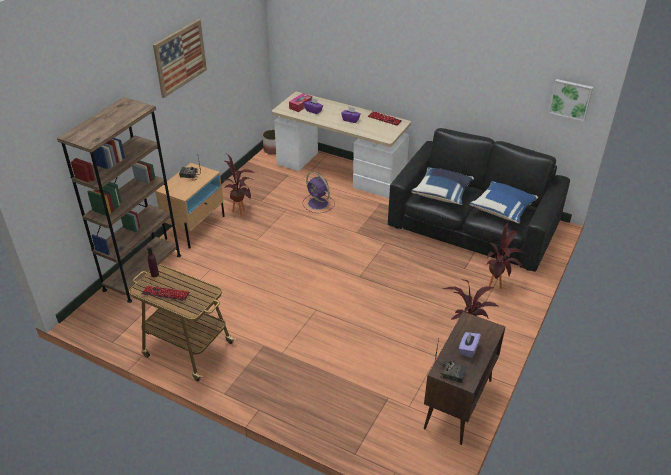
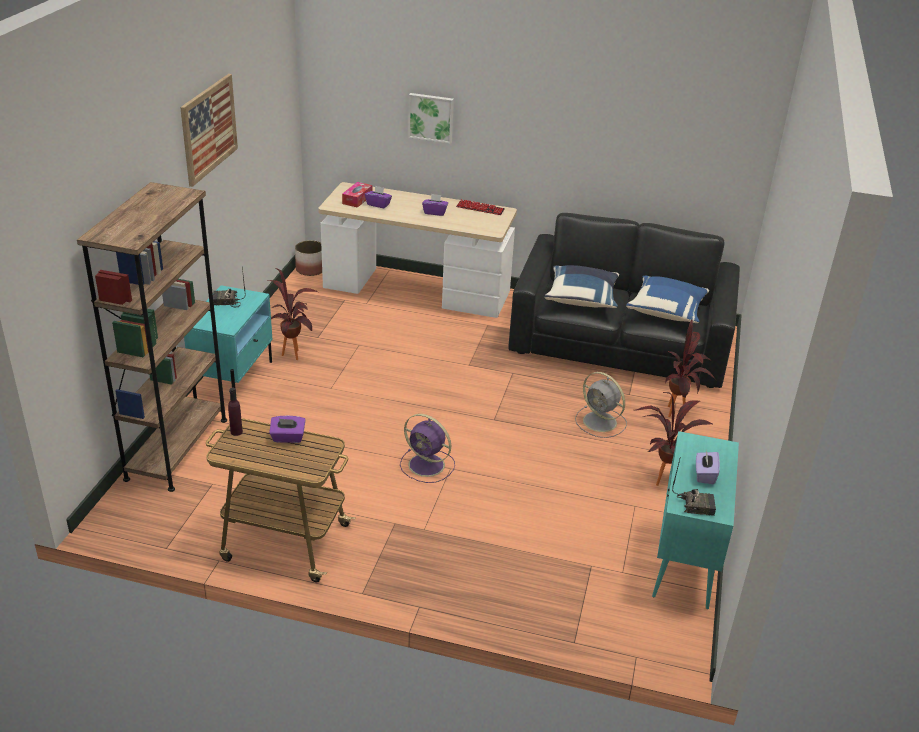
camera: 15 degrees left, 5 degrees down
(165, 294) = (264, 455): keyboard -> none
(185, 283) = (288, 438): none -> purple tissue box
(195, 227) = (234, 380): beige nightstand -> turquoise nightstand
(318, 204) = (402, 333): purple fan -> purple fan (428, 465)
(435, 288) = (601, 422): none -> grey fan
(458, 405) = (685, 561): brown cabinet -> turquoise cabinet
(570, 99) = (737, 158): picture -> picture (431, 117)

